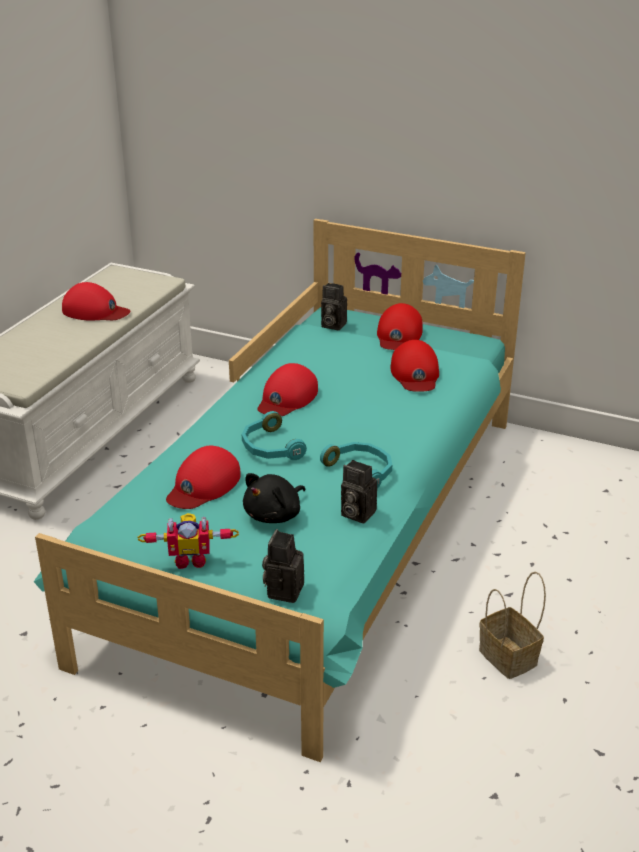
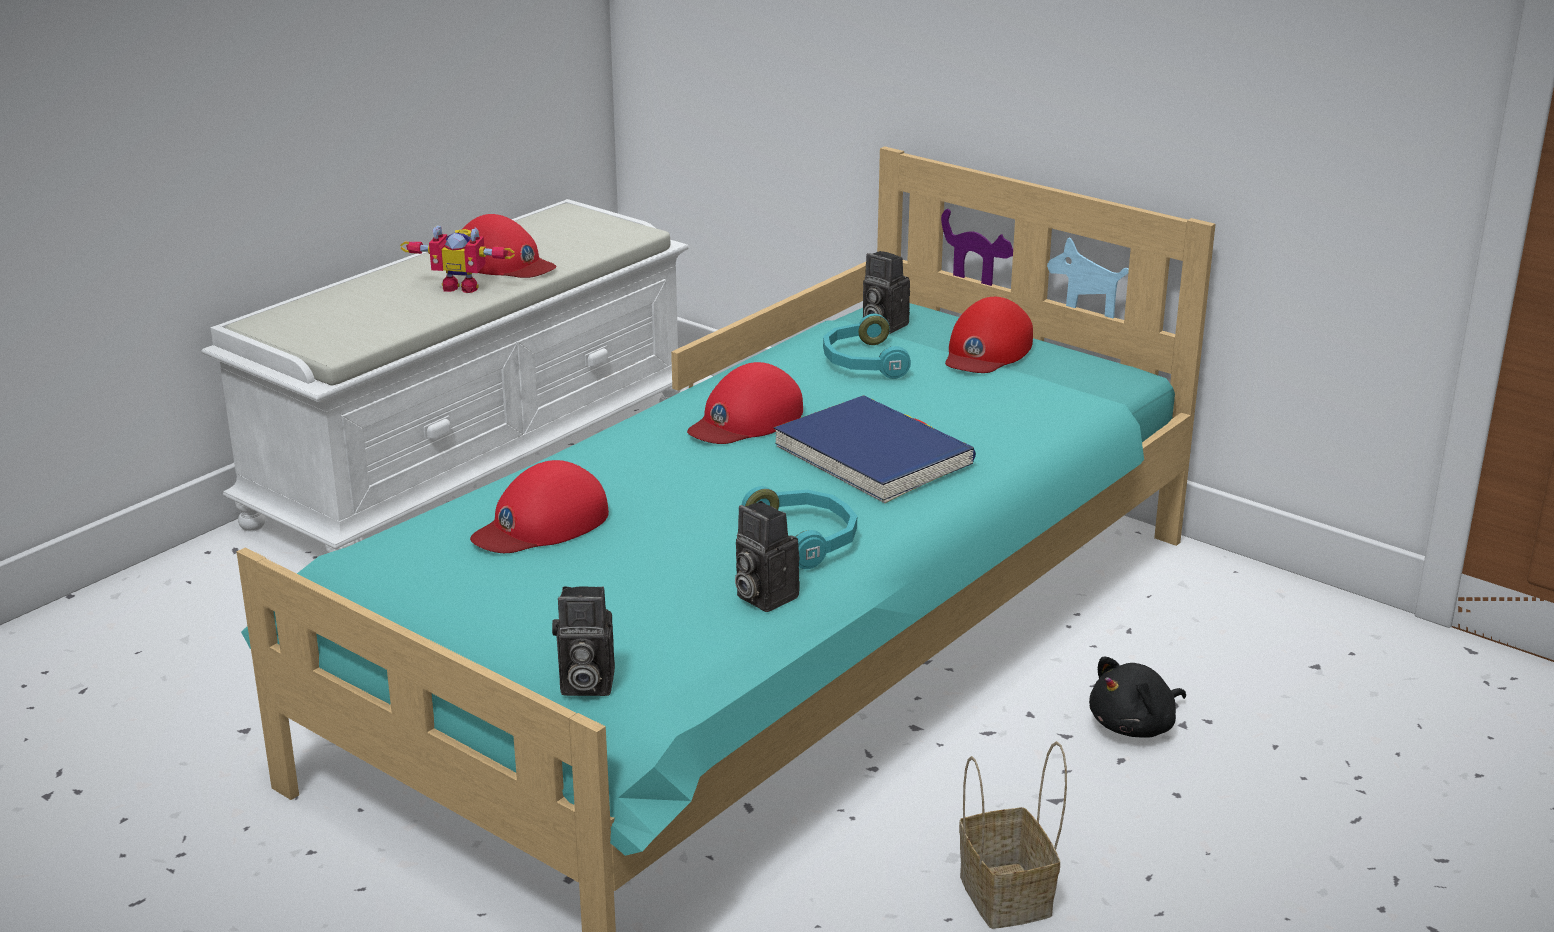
camera: 15 degrees right, 5 degrees down
(190, 559) = (463, 622): toy robot -> toy robot (462, 286)
(269, 448) = (676, 486): turquoise headphones -> turquoise headphones (862, 362)
(275, 515) = (630, 580): black plush toy -> black plush toy (1135, 726)
(283, 589) = (584, 684): camera -> camera turned 120 degrees counterclockwise
(371, 412) = (873, 456): none -> blue book
(415, 374) = (981, 410): red cap -> none

